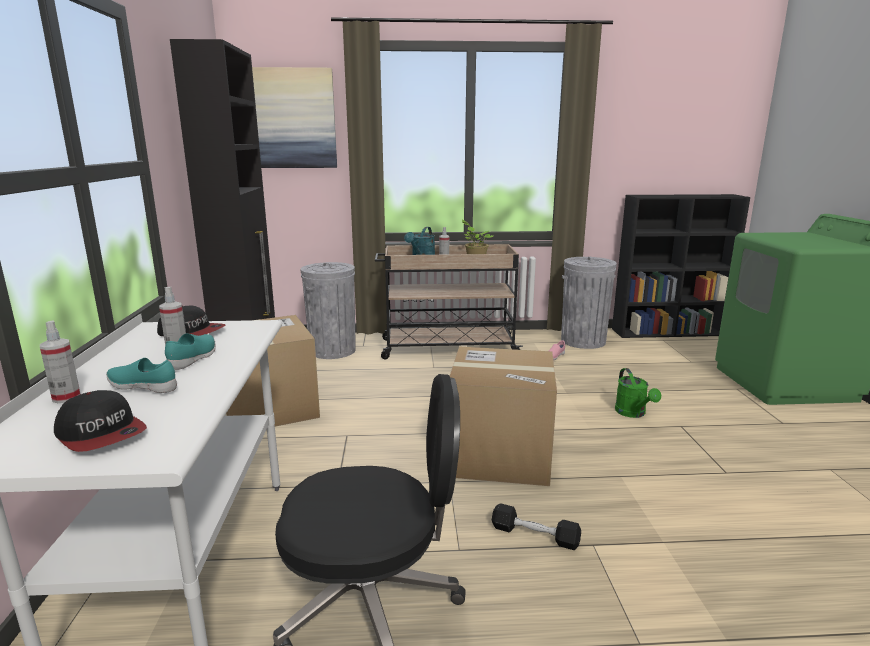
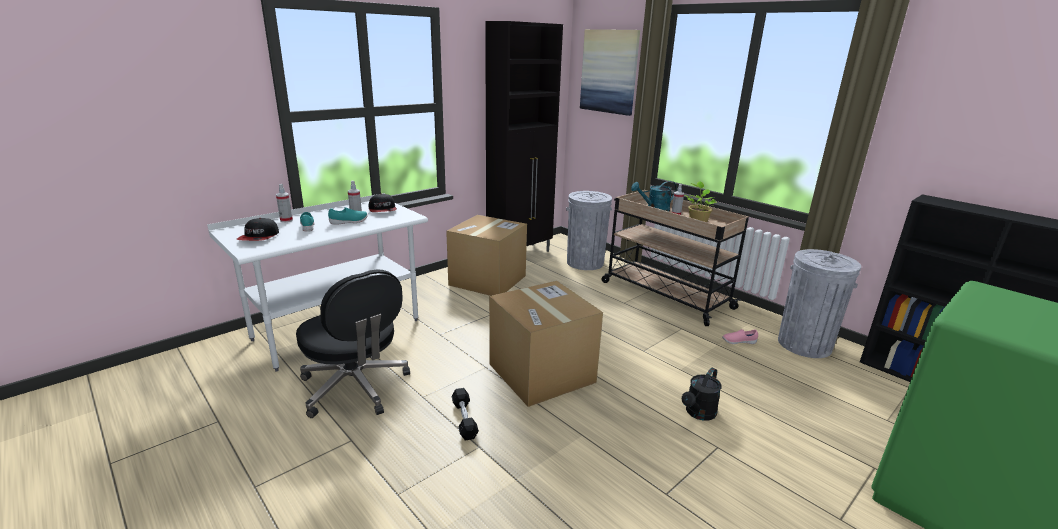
camera: 50 degrees right, 5 degrees up
(633, 413) = (698, 413): green watering can -> black watering can

